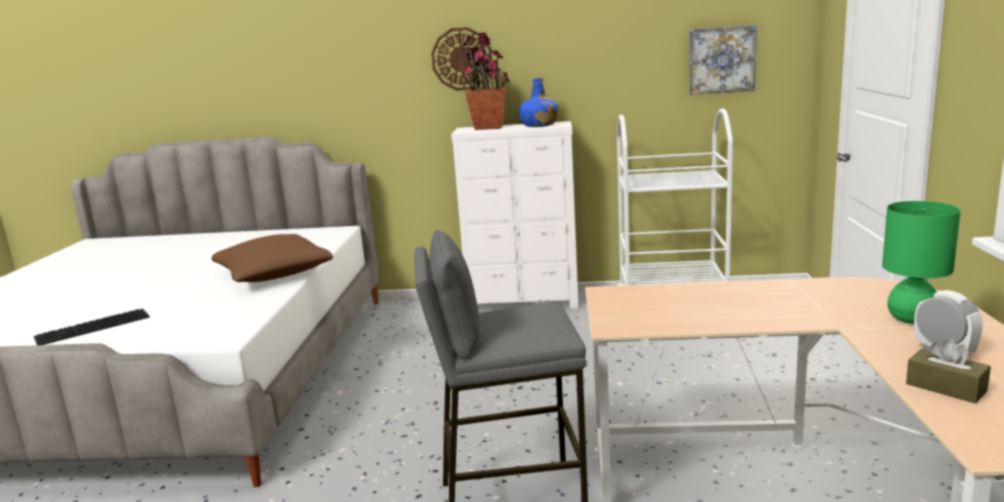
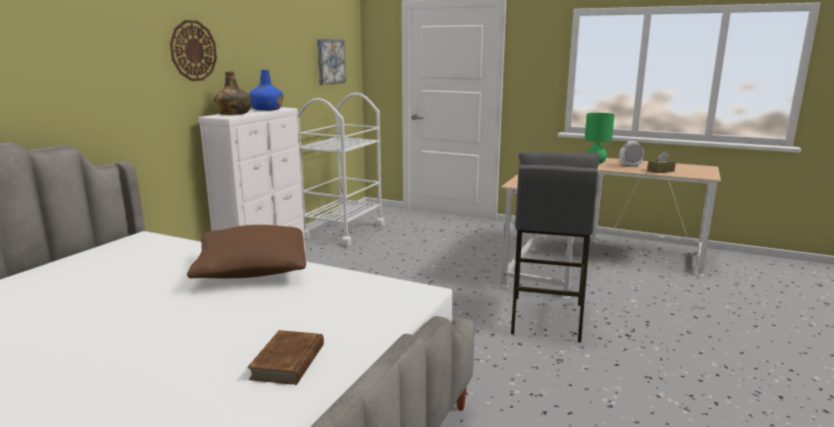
camera: 70 degrees left, 0 degrees up
(92, 328) = (289, 361): keyboard -> brown book
(489, 127) = (233, 114): potted plant -> green bottle

